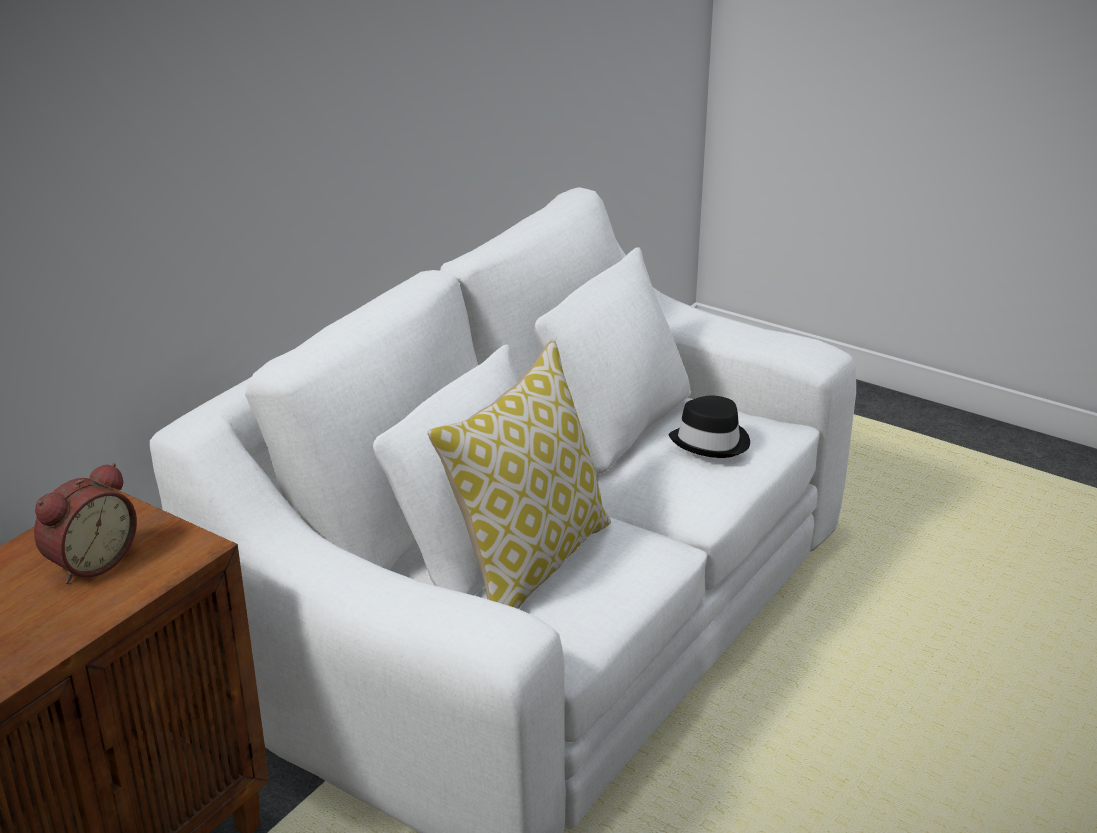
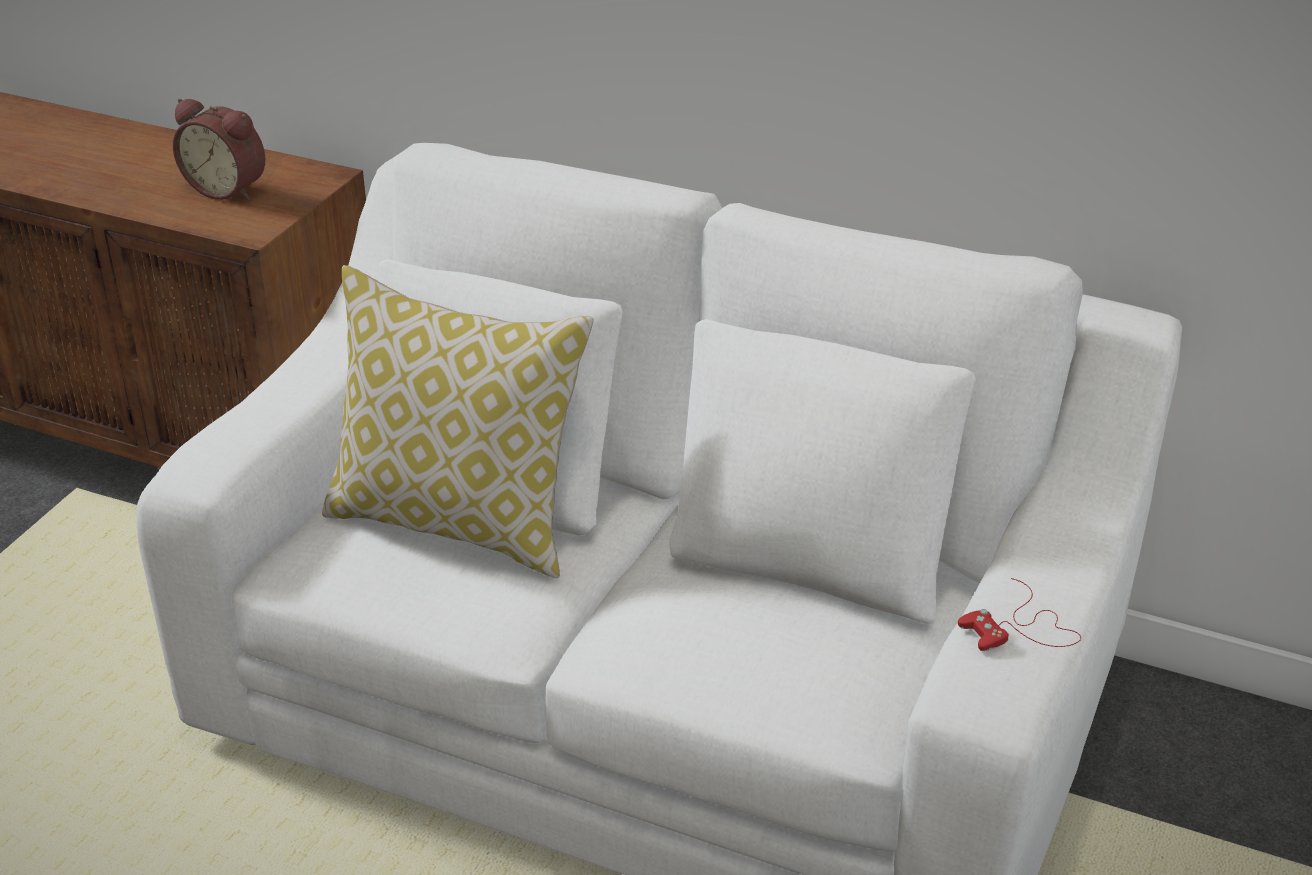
camera: 80 degrees right, 5 degrees up
(711, 442) = (760, 642): black hat -> none
(762, 334) = (1021, 629): none -> red game controller

